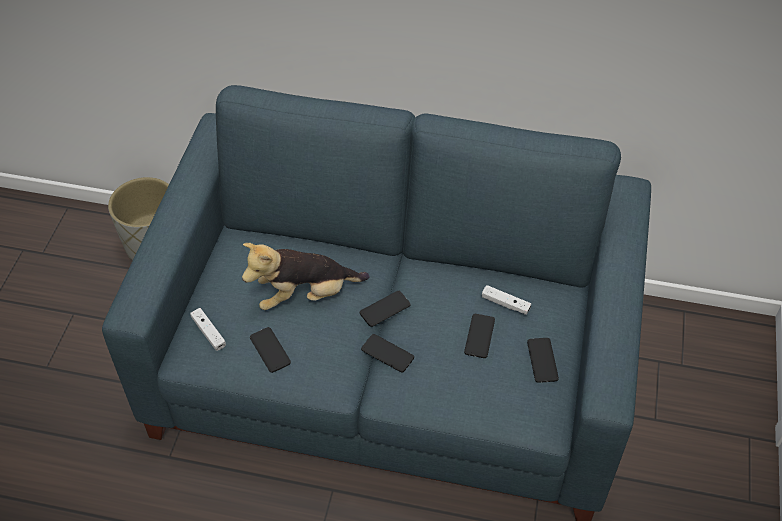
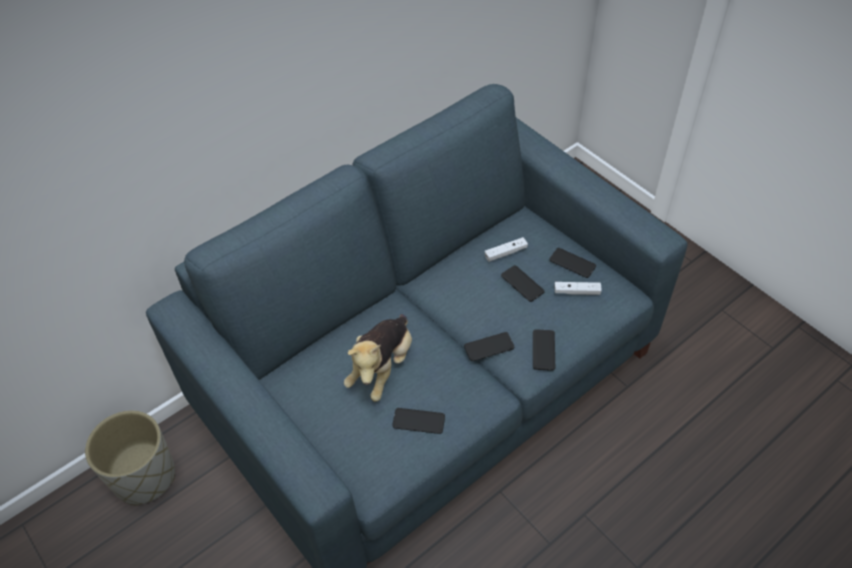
camera: 50 degrees left, 0 degrees up
(208, 332) = (361, 455): white game controller -> white game controller (577, 292)
(385, 309) = (445, 324): phone -> phone (543, 350)

